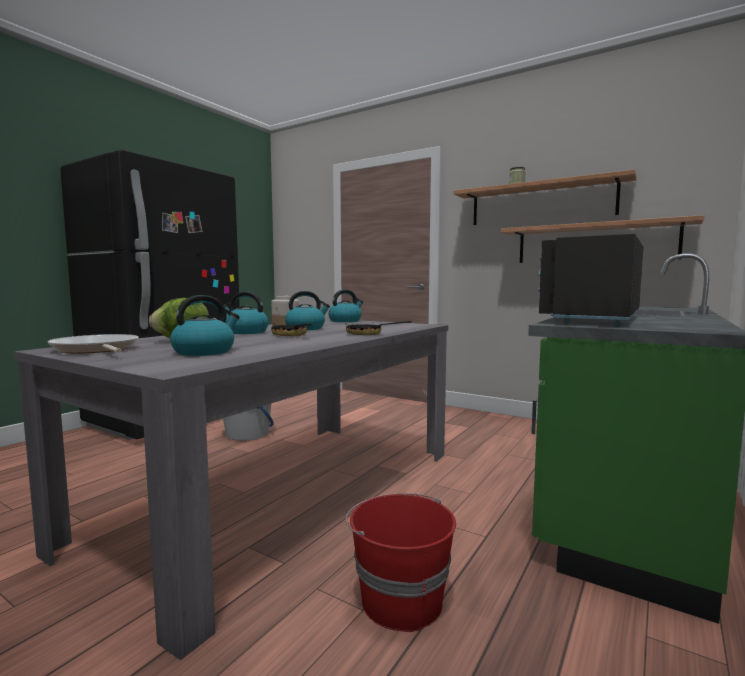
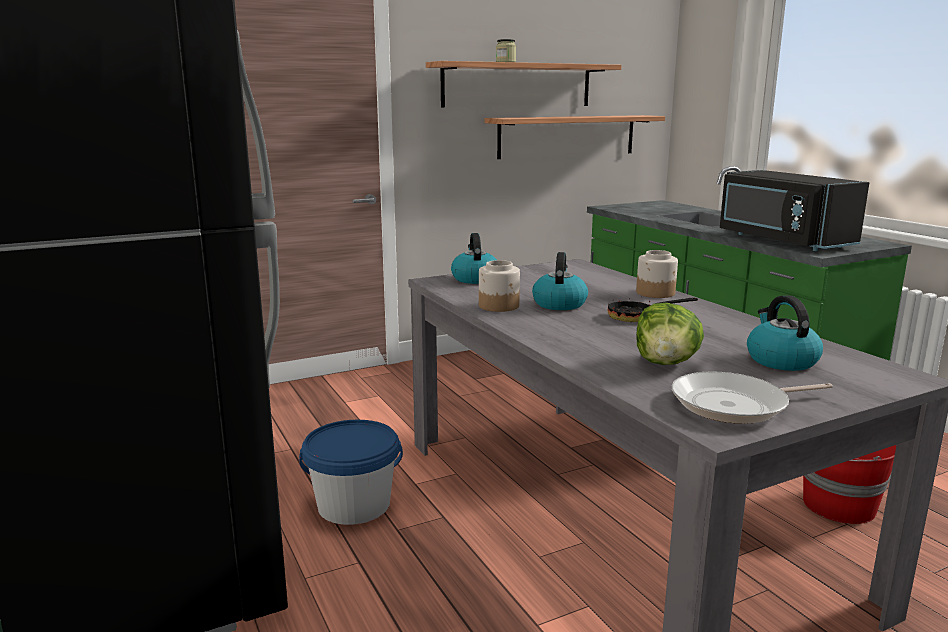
camera: 60 degrees left, 10 degrees up
(245, 332) = (576, 330): kettle -> none
(369, 334) = (656, 293): frying pan -> jar

